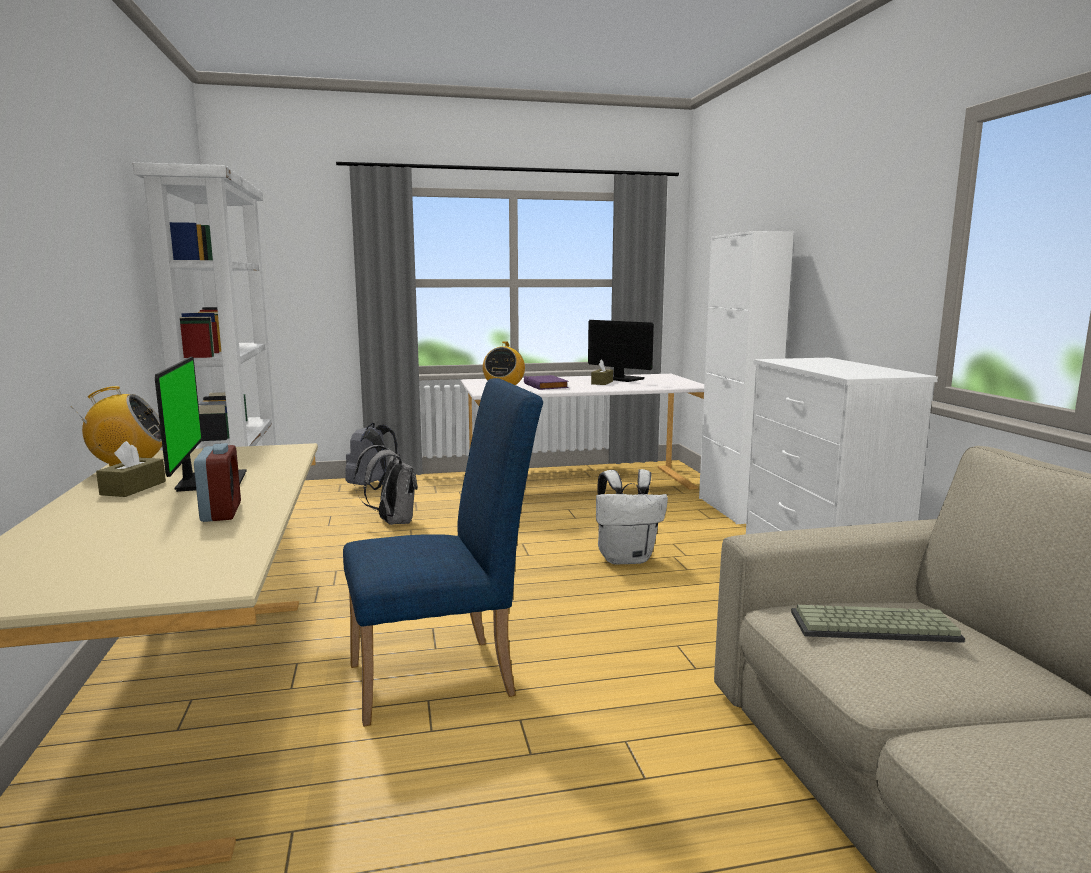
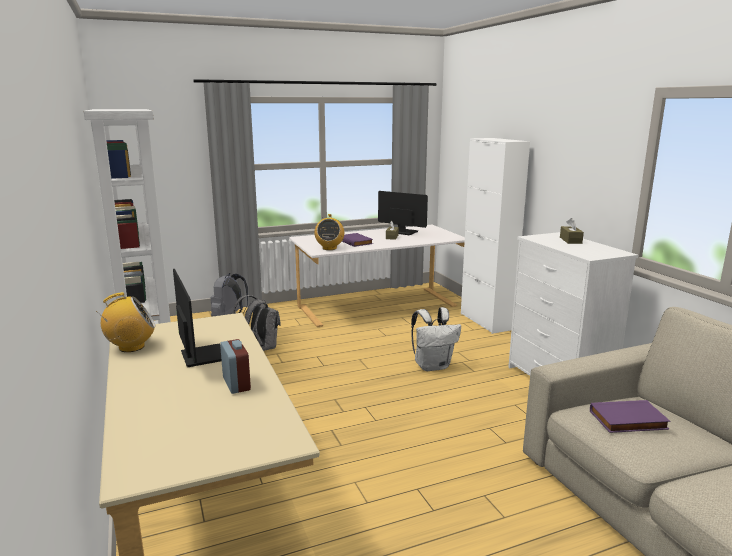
camera: 10 degrees left, 5 degrees up
(133, 488) = (154, 366): brown tissue box -> brown tissue box (570, 240)
(445, 677) = (357, 465): blue chair -> none
(873, 628) = (628, 421): keyboard -> purple book

